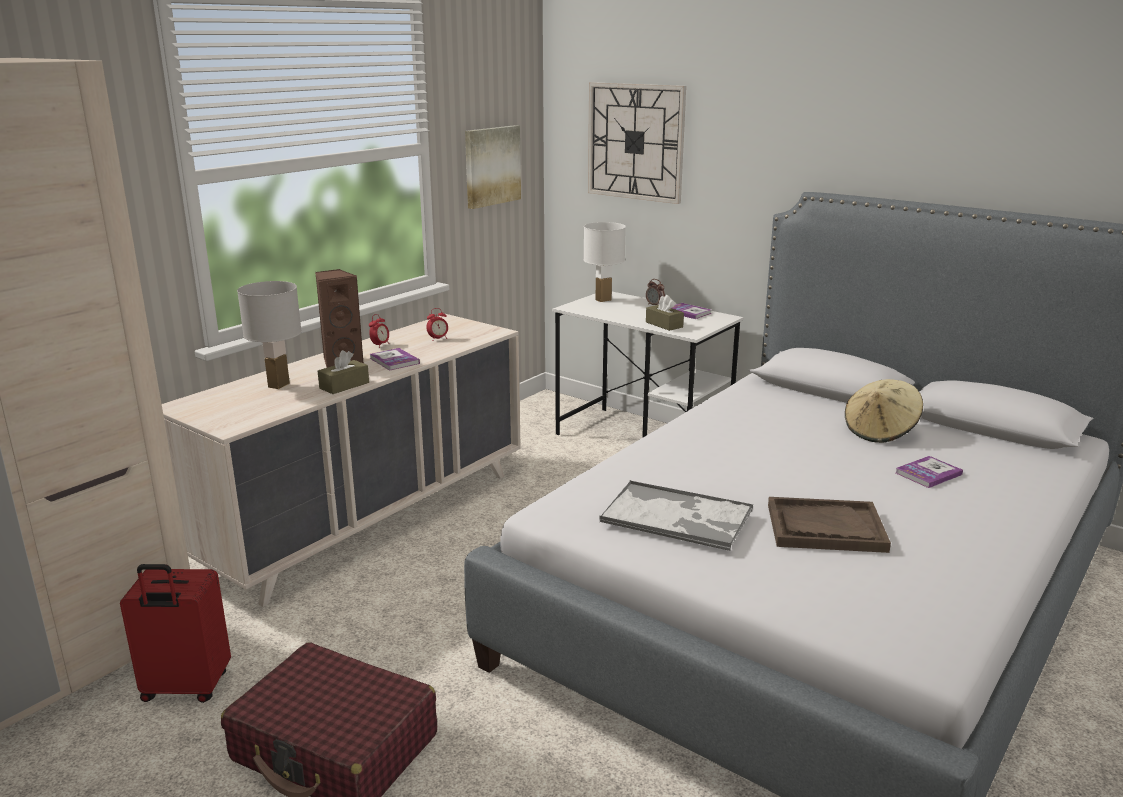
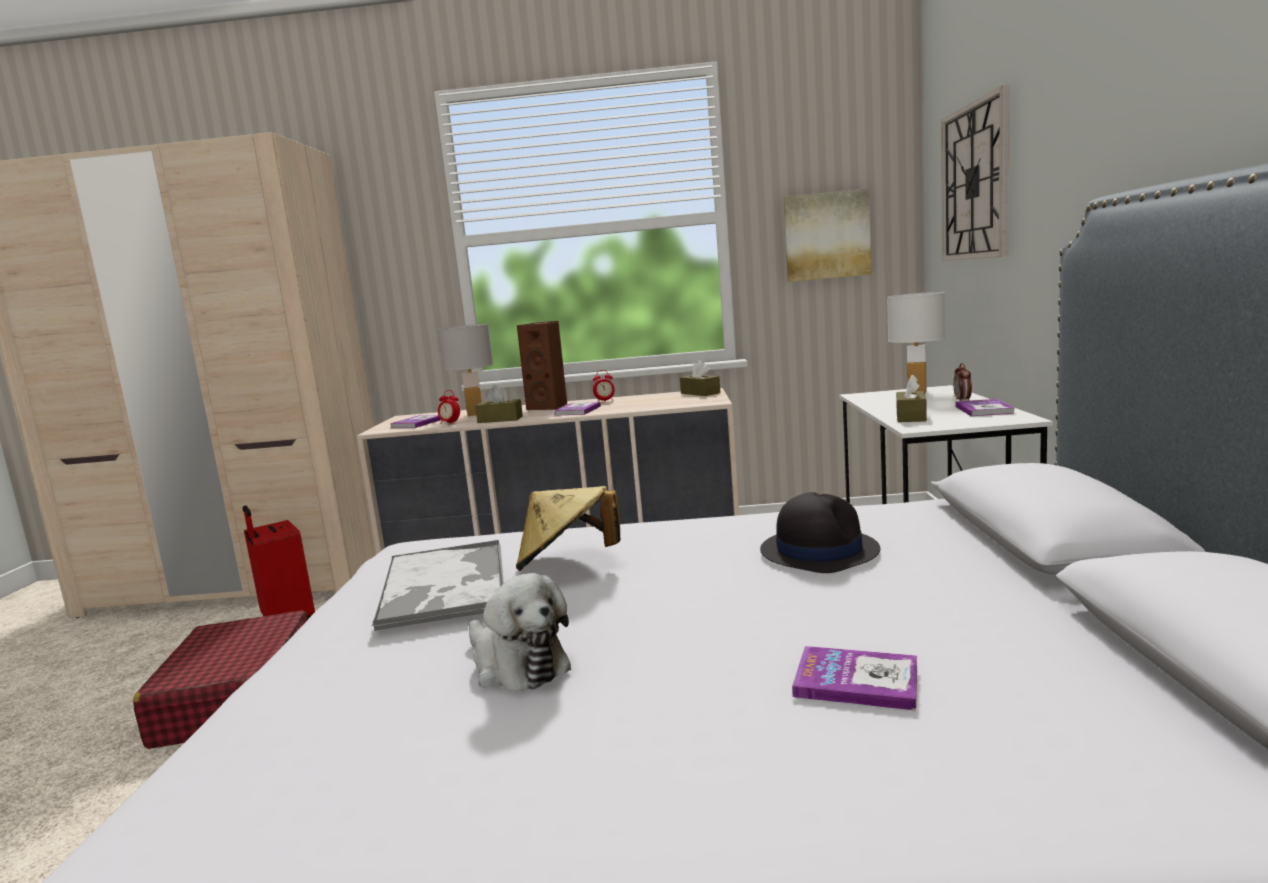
camera: 55 degrees right, 10 degrees down
(246, 409) = (417, 423): none -> book
(438, 339) = (654, 402): alarm clock -> alarm clock (450, 423)
(449, 323) = (700, 393): none -> brown tissue box
(779, 426) = (818, 550): none -> black hat
(825, 528) = (517, 665): brown tray -> plush toy
(880, 432) = (955, 604): beige hat -> beige hat (567, 563)

